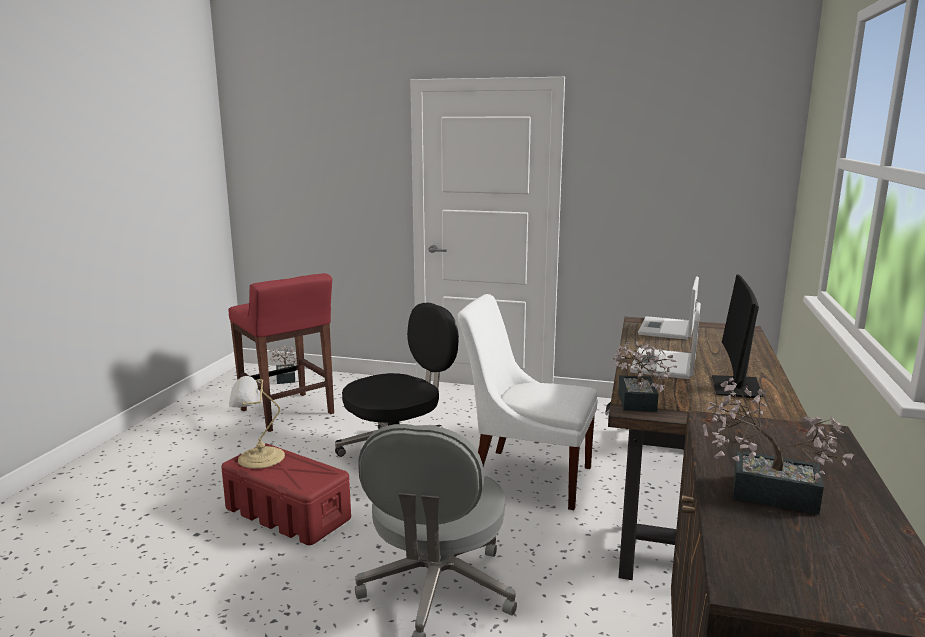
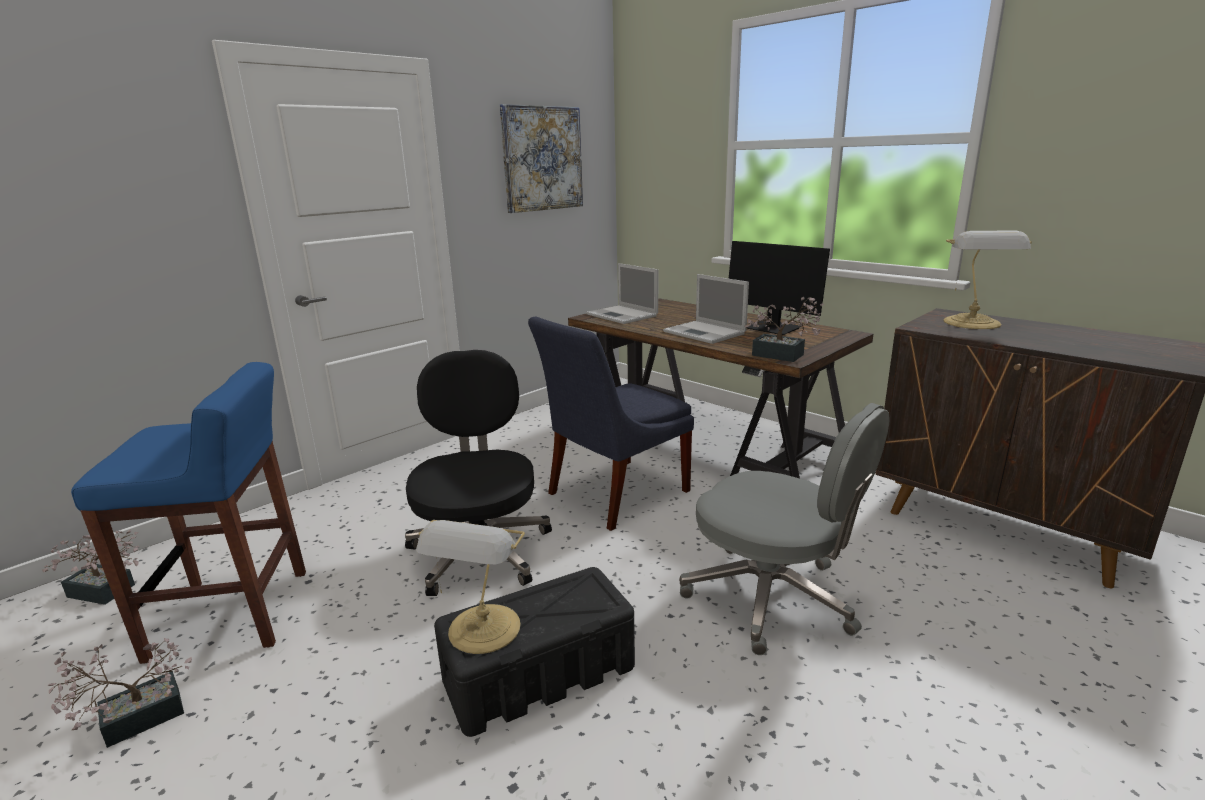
camera: 60 degrees left, 5 degrees up
(287, 412) = (234, 614): red stool -> blue stool
(288, 514) = (540, 673): red storage box -> black storage box
(526, 477) = (613, 494): white chair -> blue chair
(682, 161) = (542, 159): none -> picture
(762, 491) = (1045, 340): potted plant -> potted plant (133, 720)
(787, 448) = (973, 323): none -> table lamp

